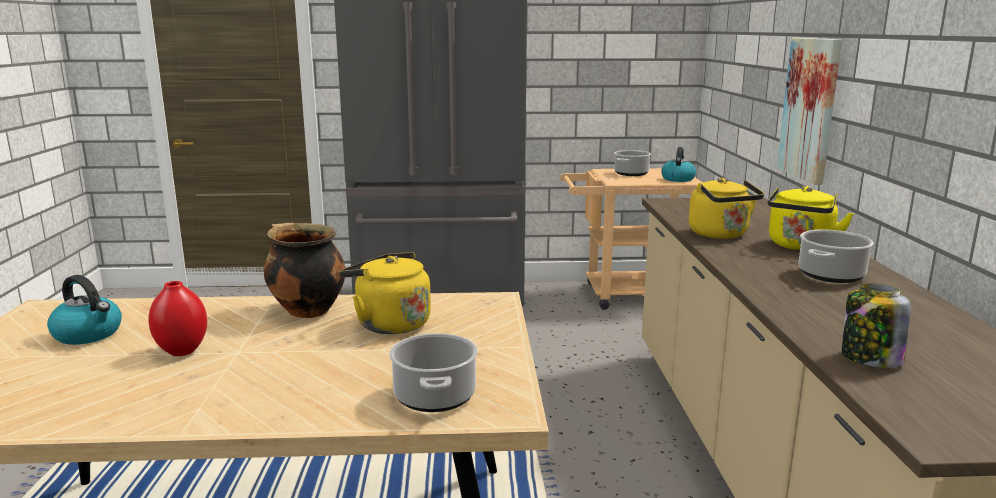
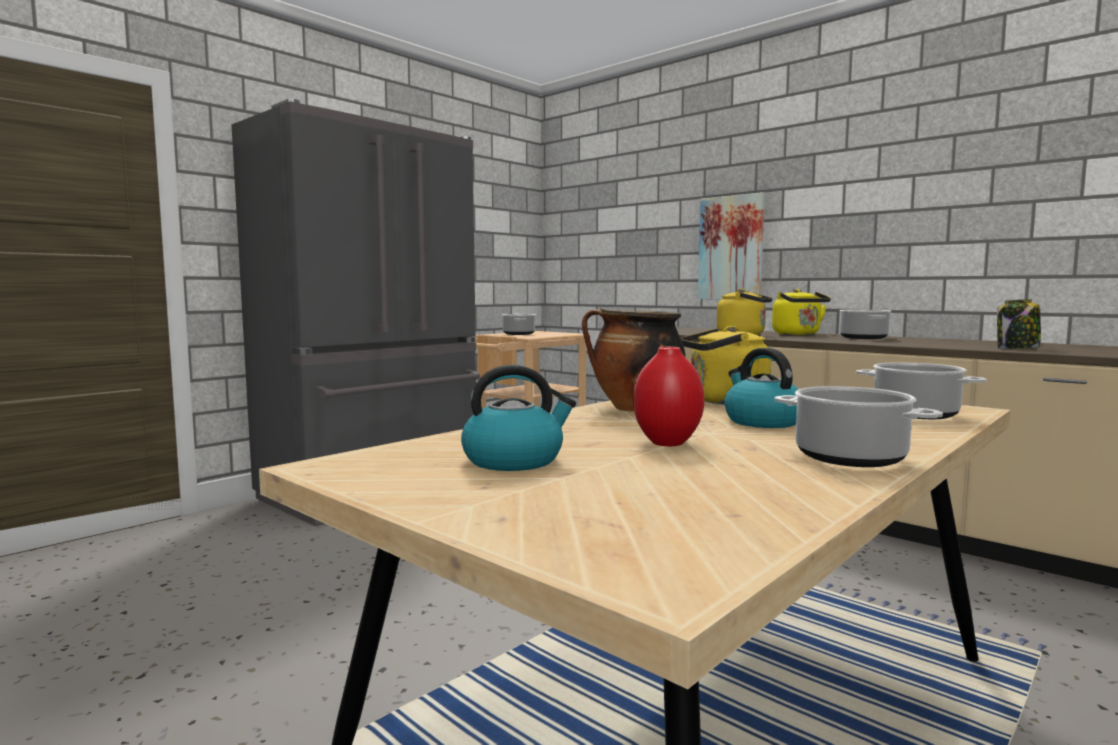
camera: 45 degrees left, 10 degrees down
(187, 409) = (848, 457): none -> cooking pot
(677, 179) = (562, 333): kettle -> kettle (762, 421)

